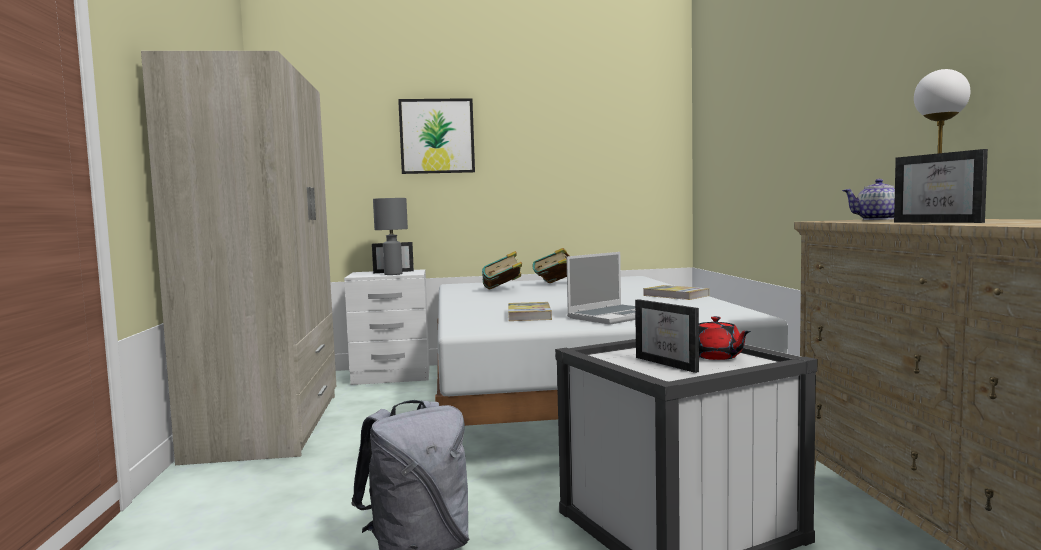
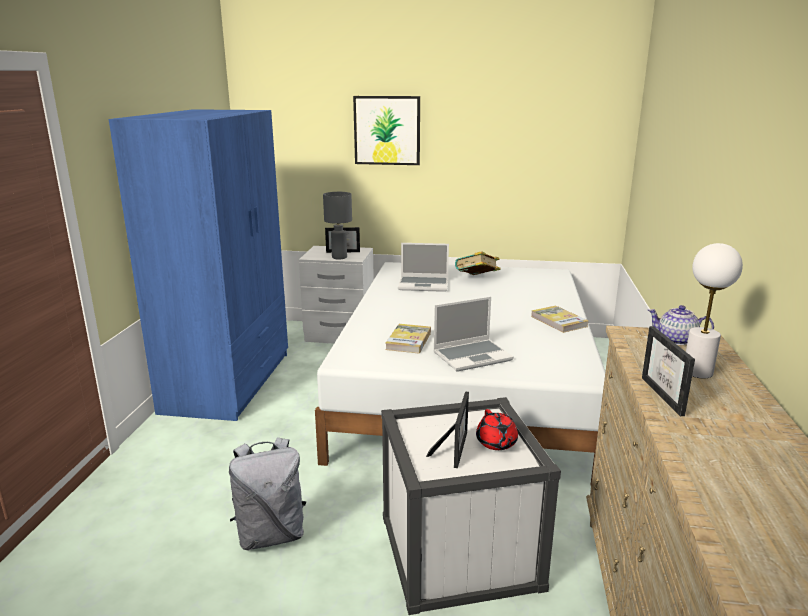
camera: 15 degrees right, 15 degrees up
(269, 425) = (229, 382): beige wardrobe -> blue wardrobe
(503, 290) = (424, 285): book -> laptop
(673, 363) = (454, 448): picture frame -> picture frame turned 150 degrees counterclockwise

